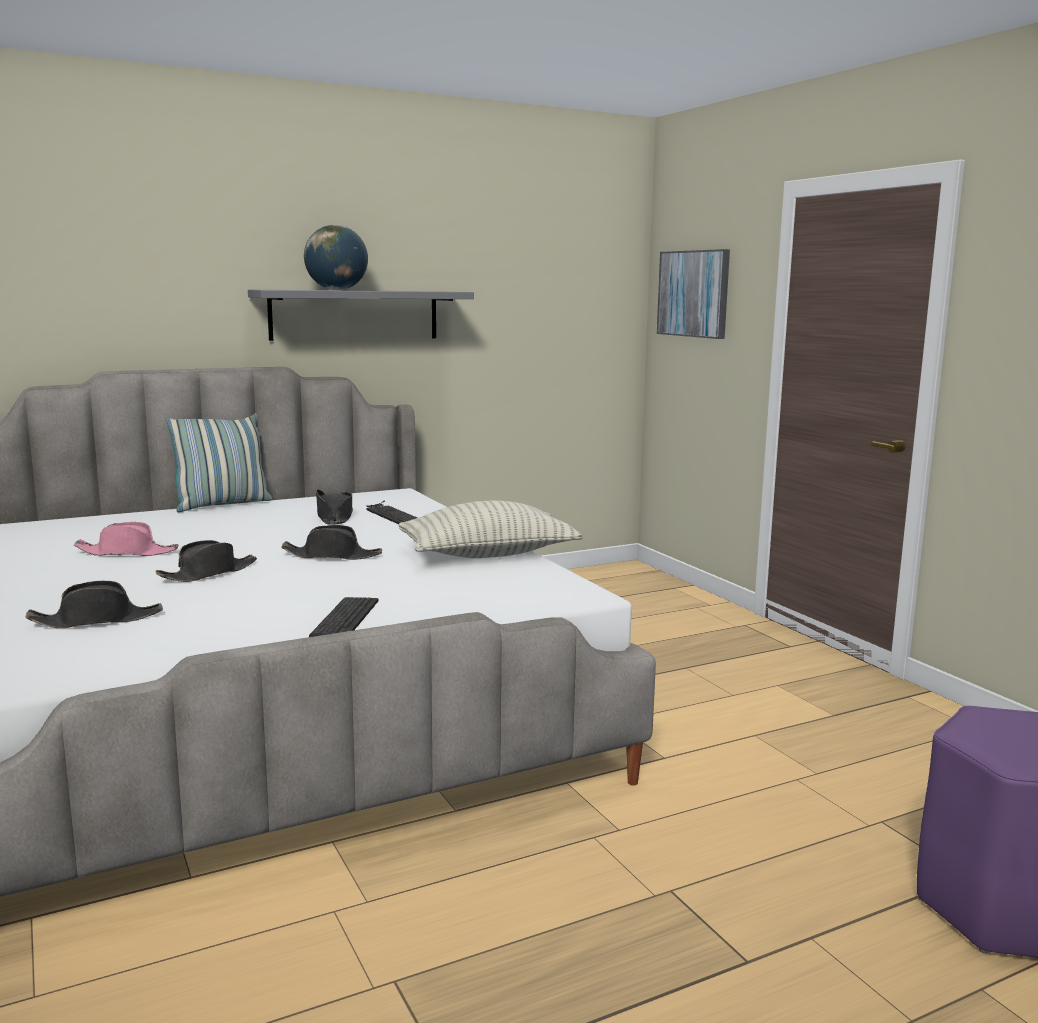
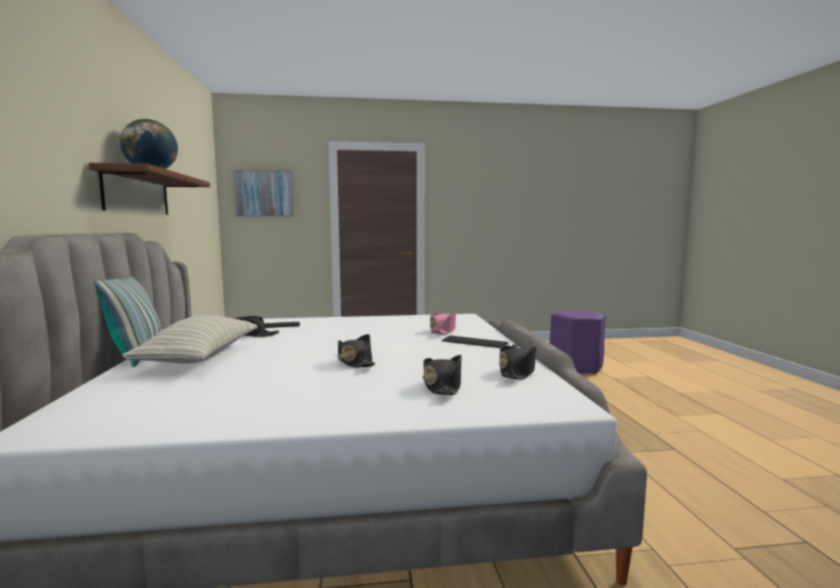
camera: 70 degrees left, 5 degrees down
(127, 552) = (258, 380): pink hat -> pink hat (443, 330)
(332, 556) = (348, 339): black hat -> black hat (517, 371)
(354, 315) = (137, 193): grey shelf -> brown shelf
(488, 555) = (384, 320): pillow -> pillow (200, 358)

